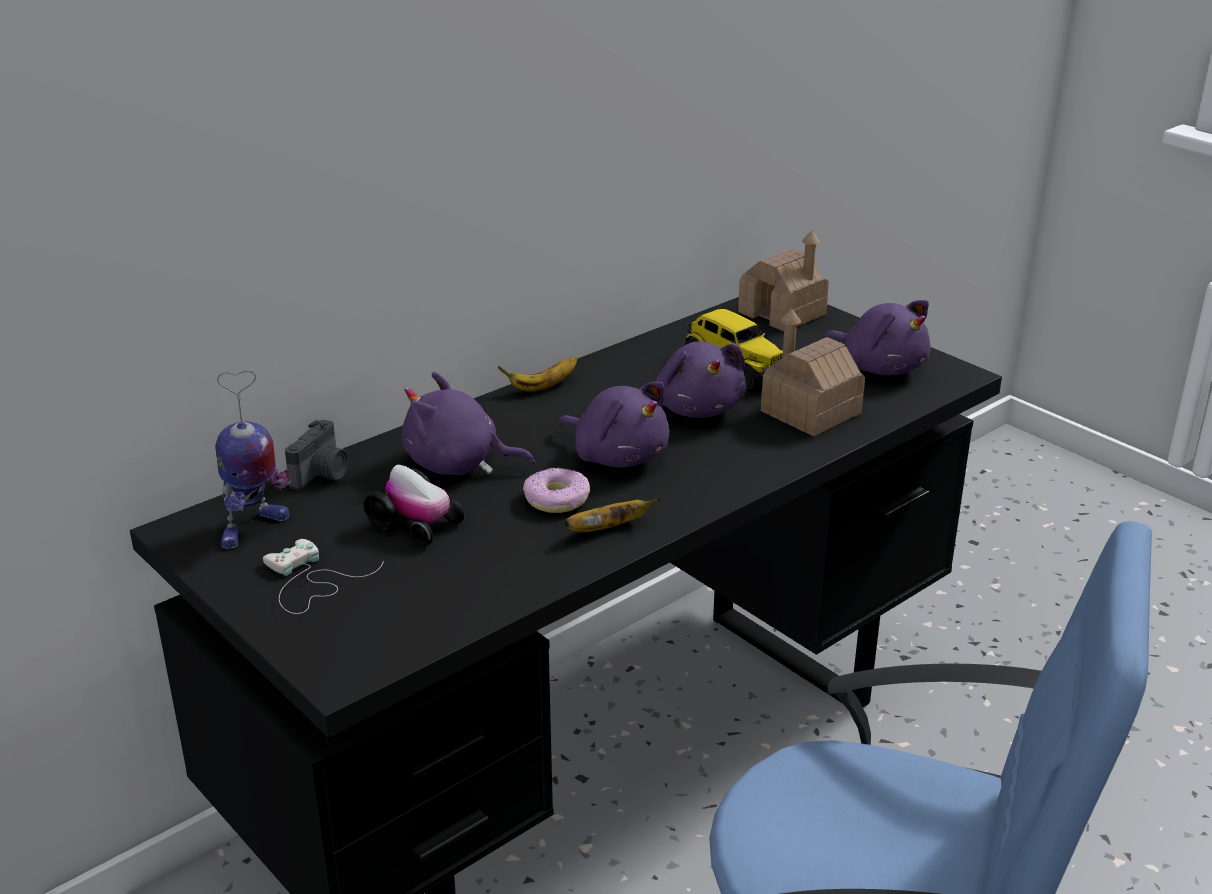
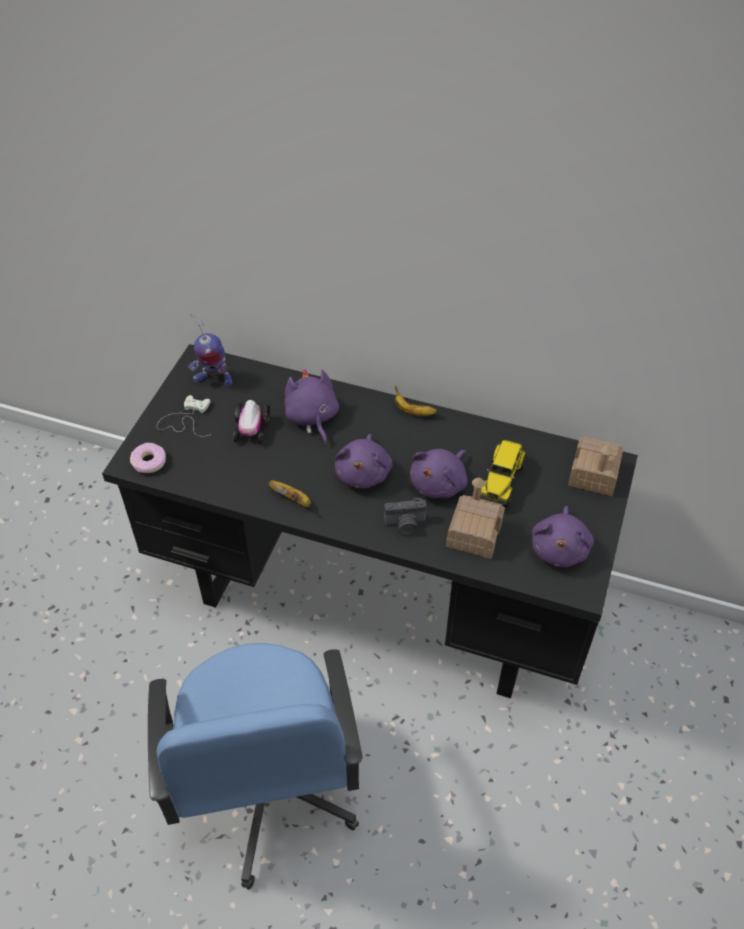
camera: 60 degrees right, 20 degrees up
(322, 475) = (270, 377): camera -> camera (405, 525)
(557, 500) = (305, 469): donut -> donut (149, 462)

